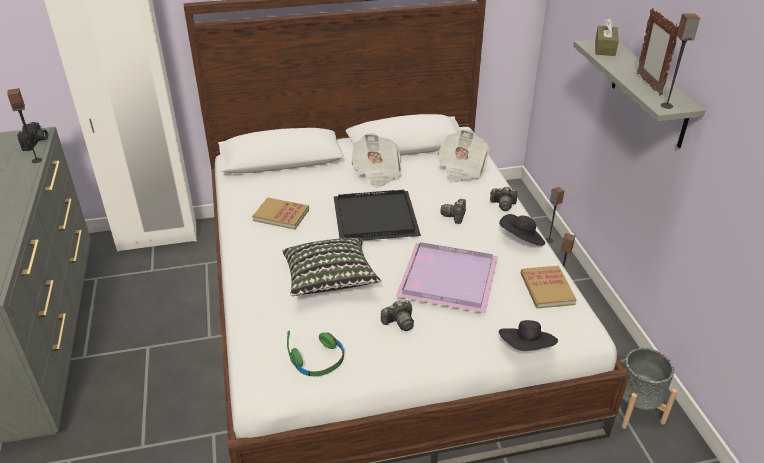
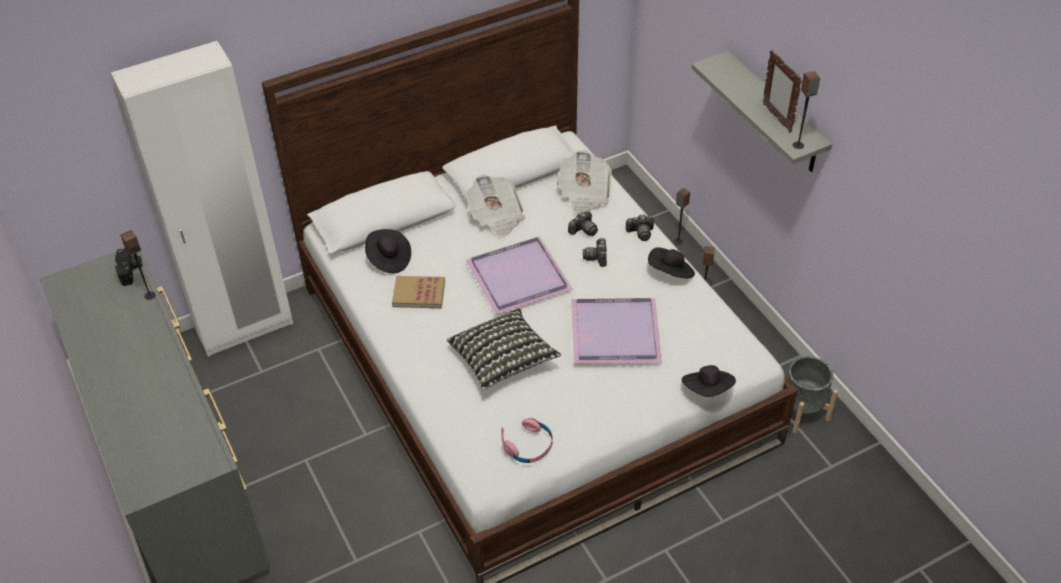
camera: 15 degrees left, 10 degrees up
(269, 186) = (388, 259): none -> black hat
(319, 361) = (529, 446): green headphones -> pink headphones
(374, 219) = (517, 279): black tray -> purple tray
(399, 322) = (586, 390): camera -> camera (583, 230)
(547, 289) = (709, 323): book -> none
(605, 48) = (724, 70): brown tissue box -> none

